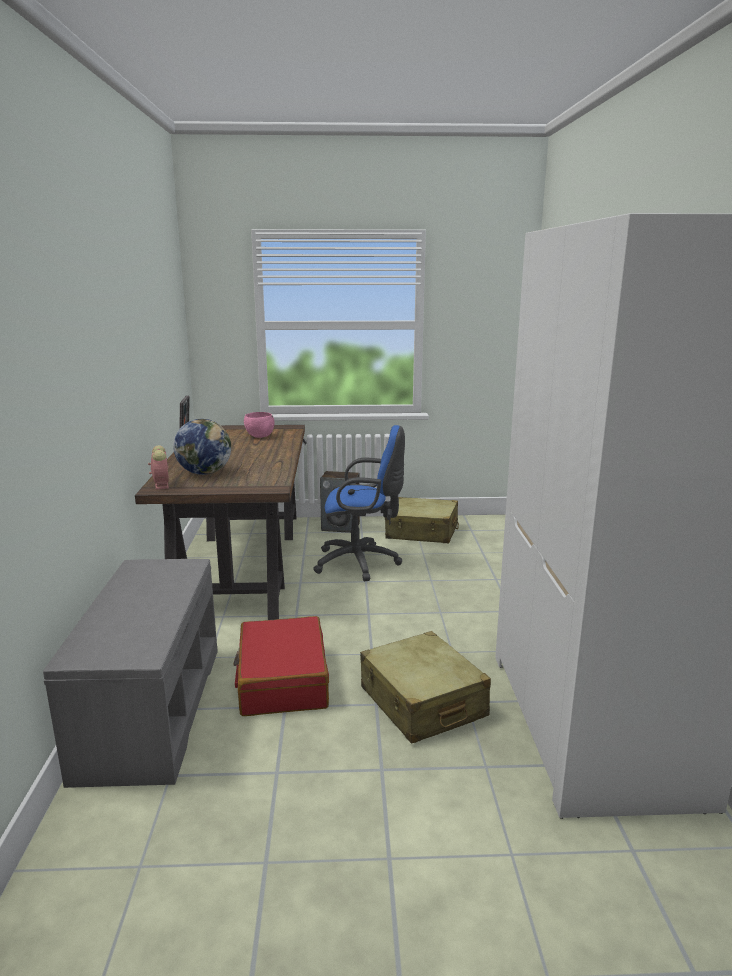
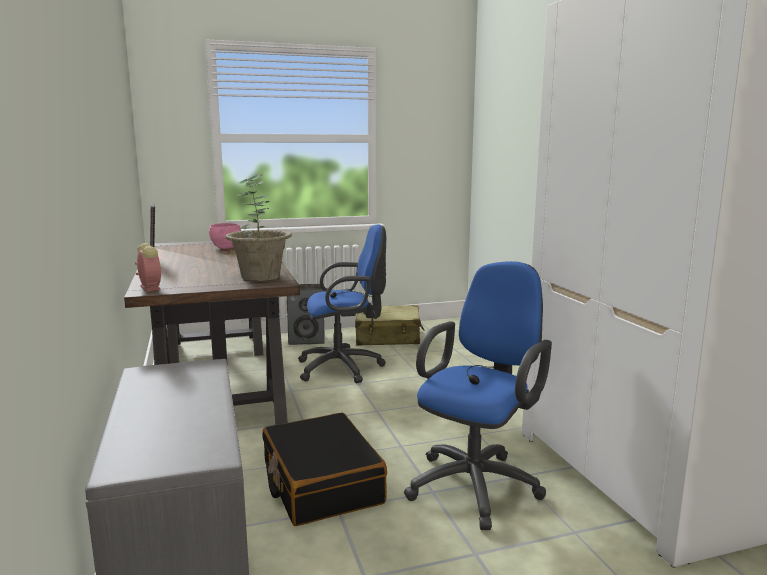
camera: 15 degrees left, 5 degrees down
(205, 473) = (191, 276): globe -> none
(262, 479) = (260, 277): none -> potted plant
(282, 680) = (321, 483): red suitcase -> black suitcase
(422, 702) = (477, 483): beige suitcase -> blue office chair

